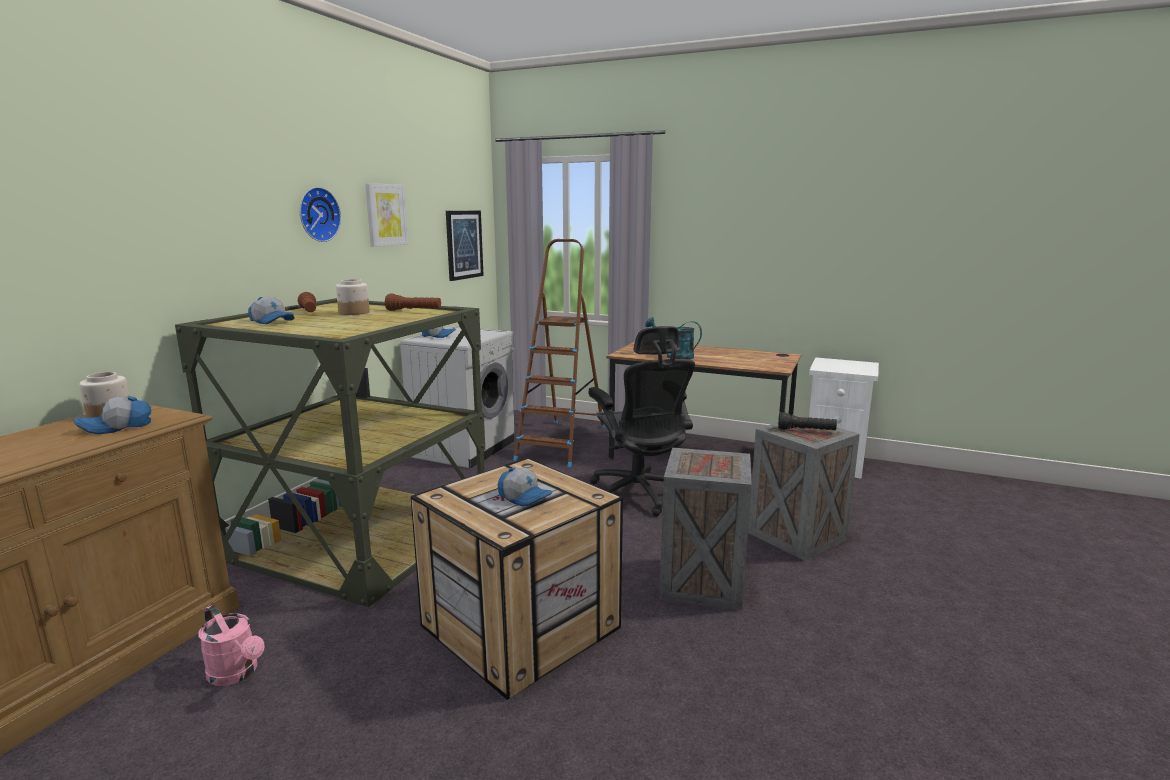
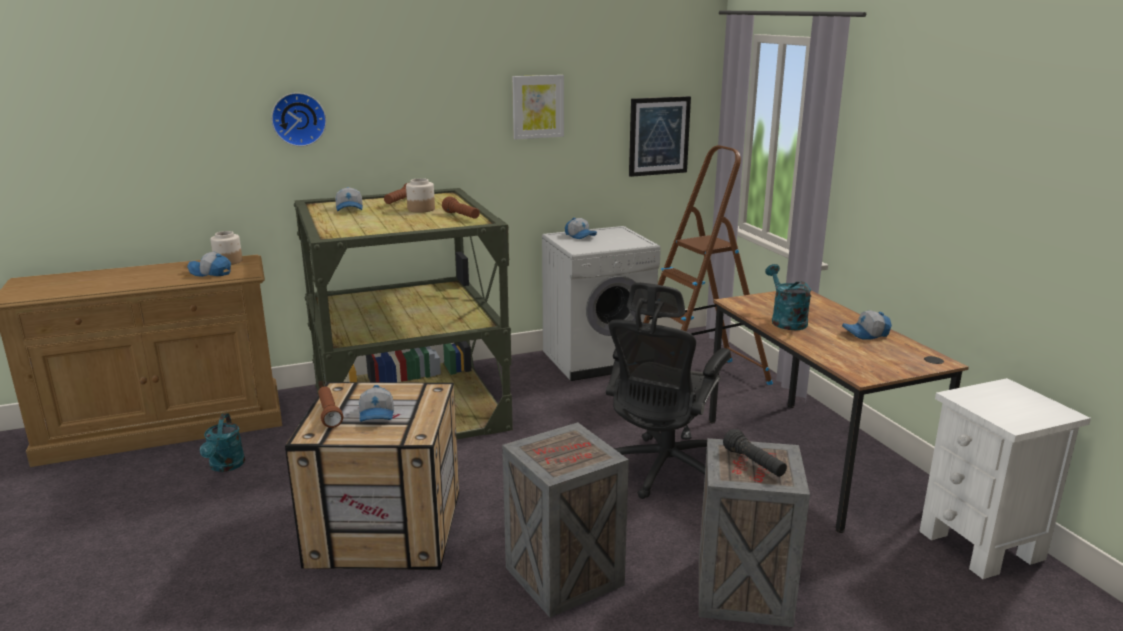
camera: 45 degrees right, 5 degrees up
(237, 674) = (225, 466): pink watering can -> turquoise watering can
(317, 214) = (448, 109): wall clock -> wall clock (298, 119)
(481, 514) = (329, 414): none -> brown flashlight
(727, 352) = (866, 334): none -> cap

